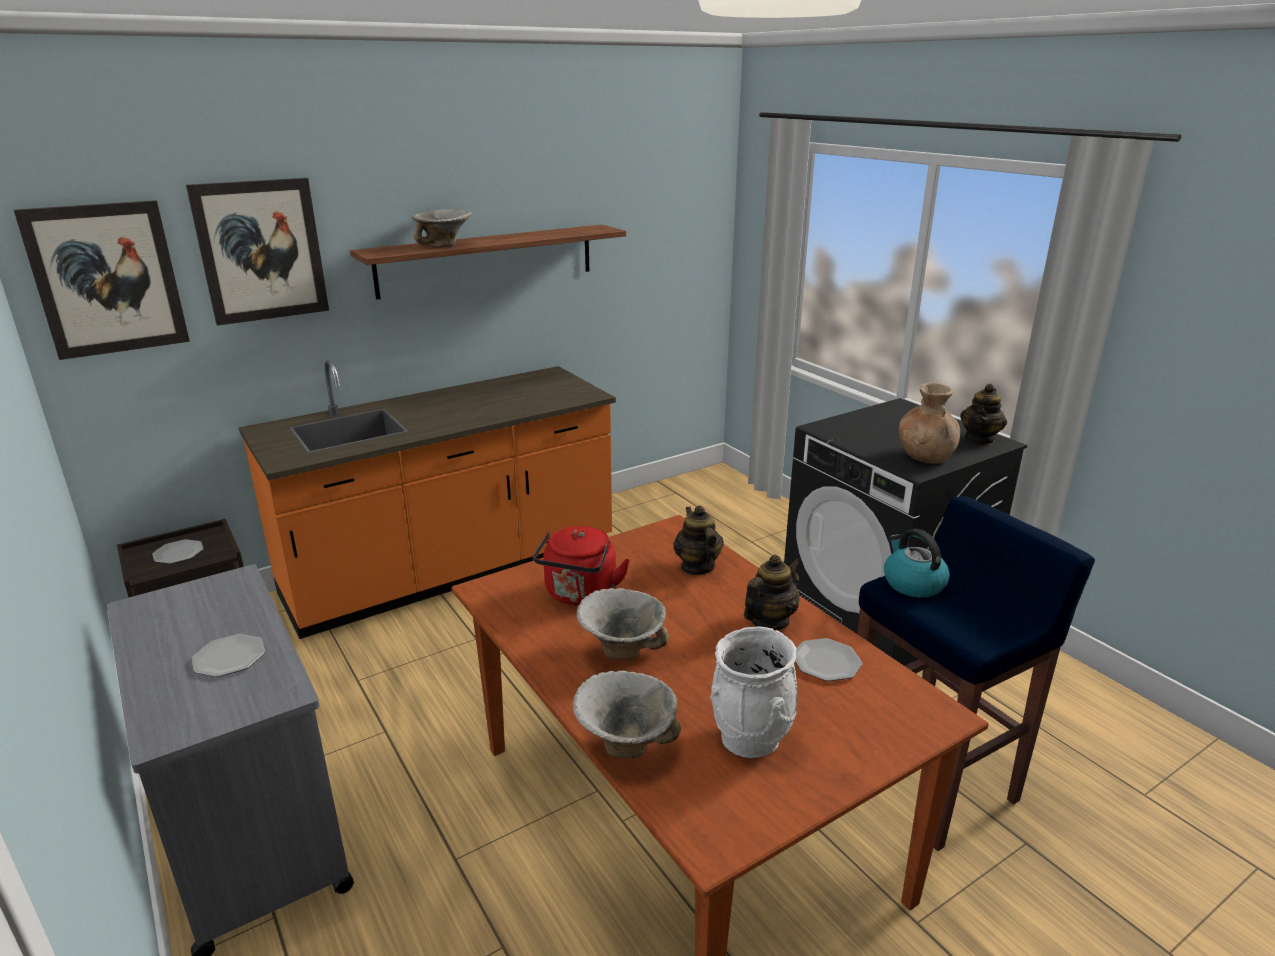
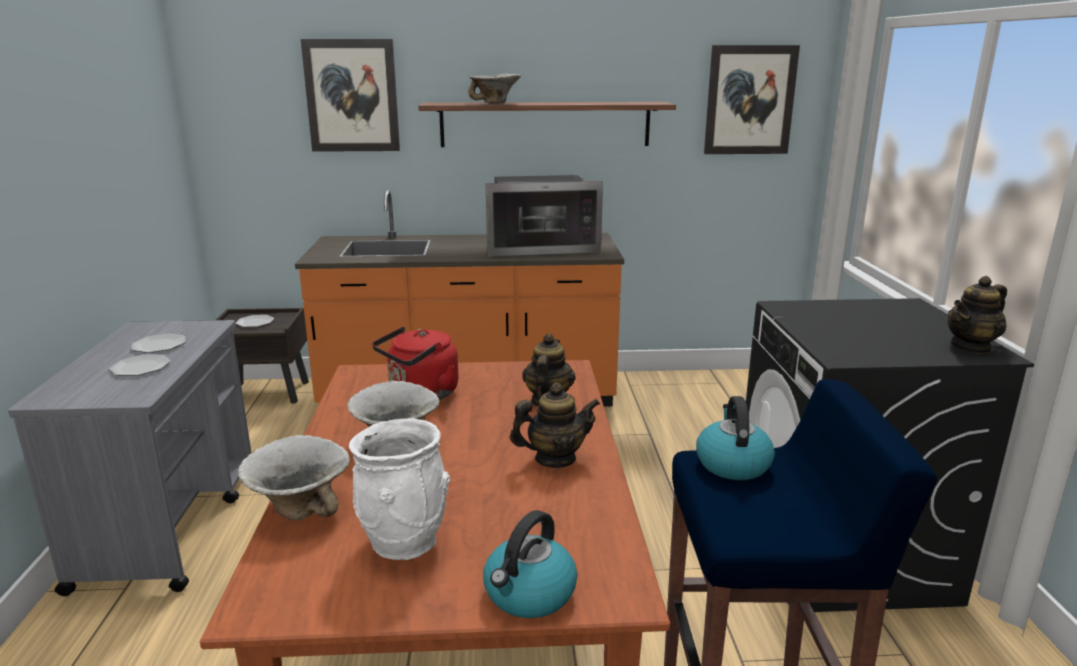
camera: 30 degrees right, 5 degrees down
(107, 279) = (241, 106): picture -> picture (749, 100)
(517, 397) = (540, 247): none -> microwave
(827, 662) = (564, 508): plate -> plate (159, 345)
(887, 741) = (529, 594): none -> kettle
(925, 456) = (872, 349): brown vase -> none

